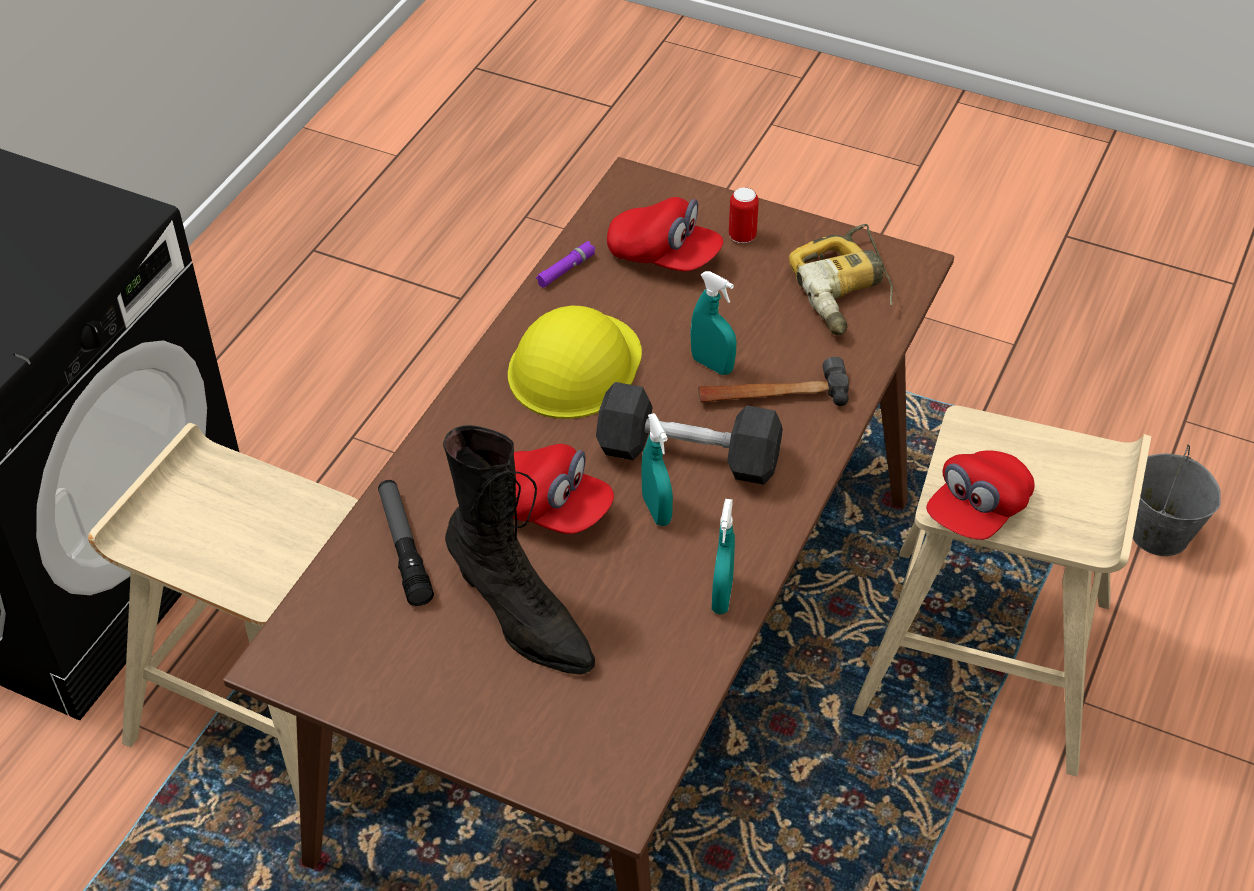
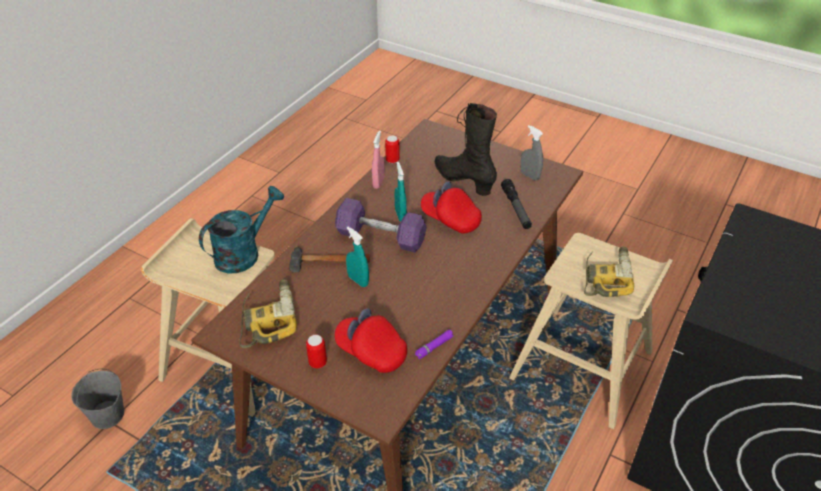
camera: 175 degrees left, 5 degrees down
(235, 515) = (606, 277): none -> power drill
(359, 648) = (529, 176): none -> grey spray bottle
(574, 366) = (433, 285): yellow hard hat -> none
(688, 455) = (381, 237): grey dumbbell -> purple dumbbell
(702, 672) = (392, 160): none -> can
(722, 596) = (378, 183): turquoise spray bottle -> pink spray bottle
(977, 511) = (244, 253): red cap -> turquoise watering can

